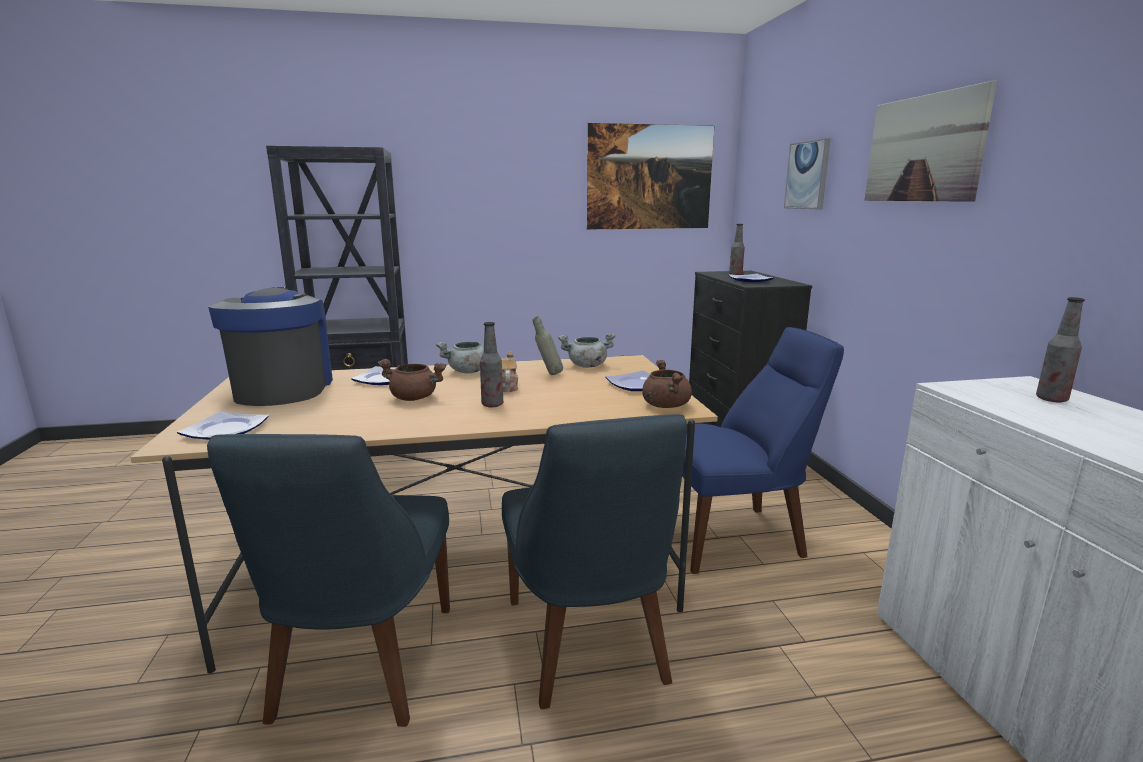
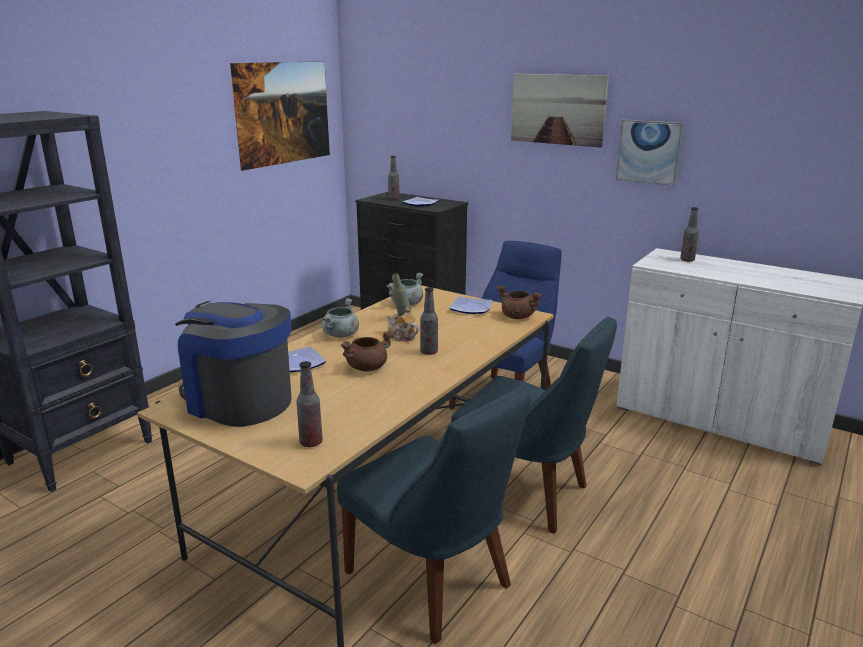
camera: 45 degrees left, 5 degrees up
(227, 430) = (311, 442): plate -> bottle
(807, 175) = (443, 115): picture -> picture (649, 152)

